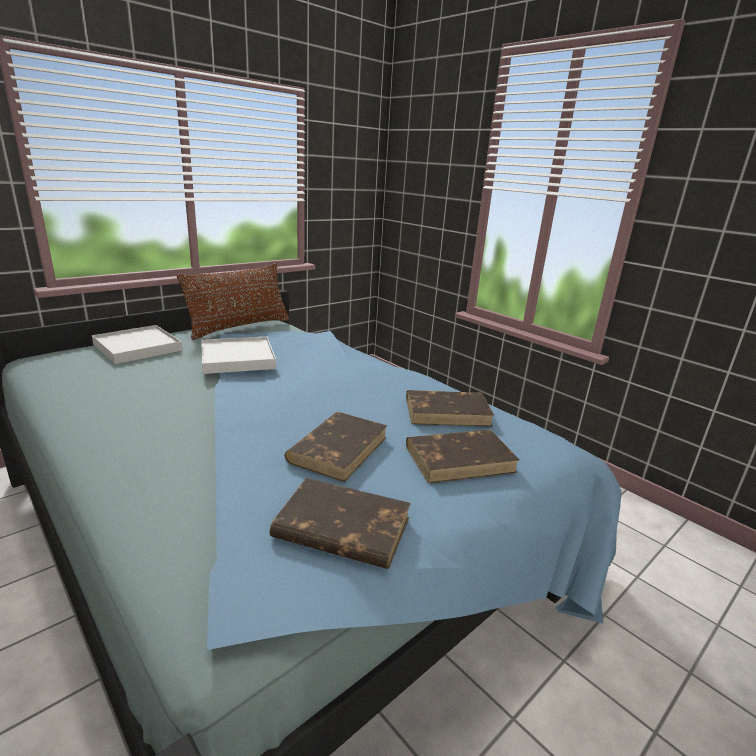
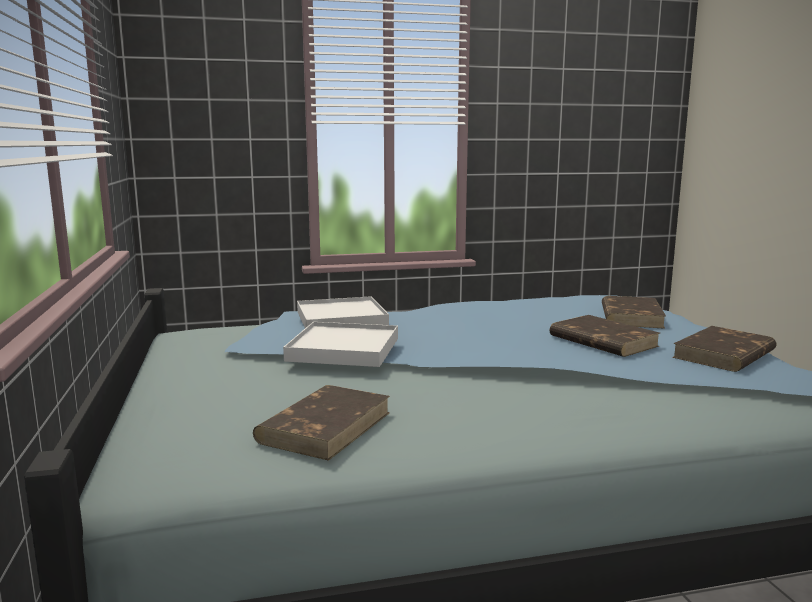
camera: 60 degrees left, 10 degrees down
(138, 347) = (196, 402): white tray -> white tray (341, 319)
(239, 327) = (194, 345): brown pillow -> none
(448, 412) = (549, 306): brown book -> brown book (326, 426)

